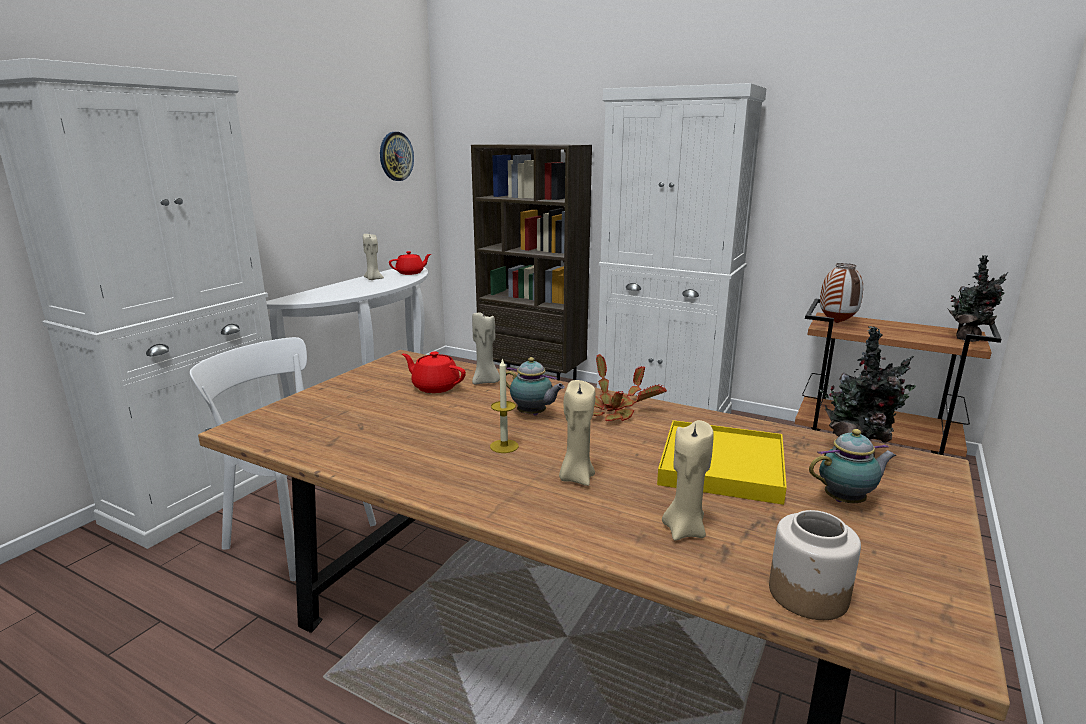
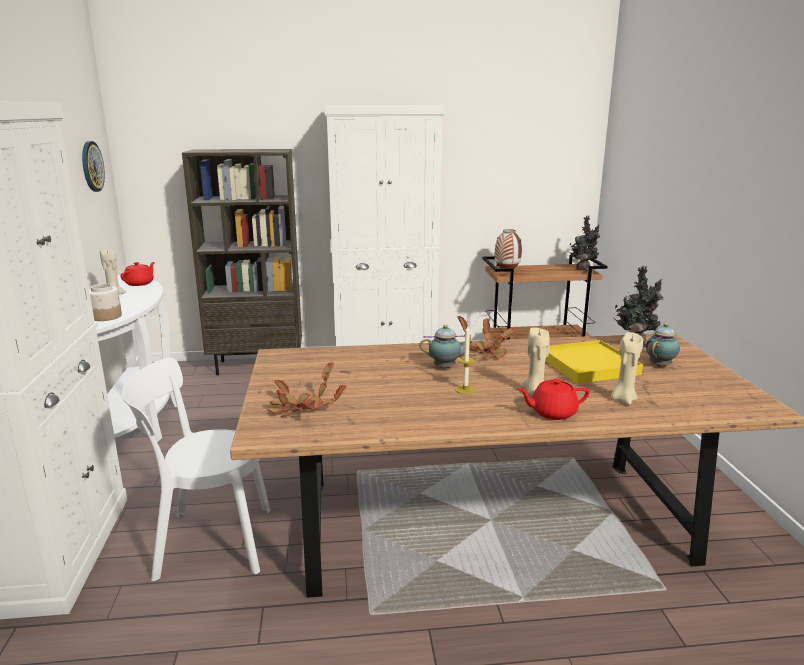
camera: 35 degrees left, 0 degrees up
(317, 415) = (301, 409): none -> potted plant
(435, 387) = (346, 368): red teapot -> red teapot (552, 413)
(486, 382) = (375, 355): beige candle -> none
(809, 594) = (705, 407): jar -> jar (106, 316)

